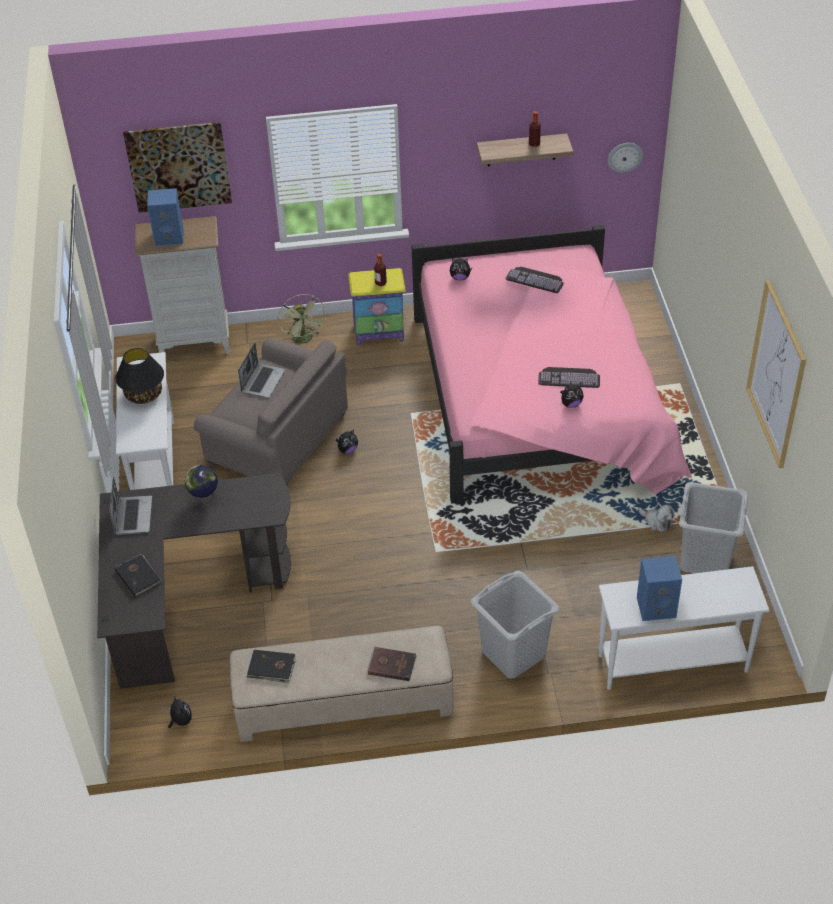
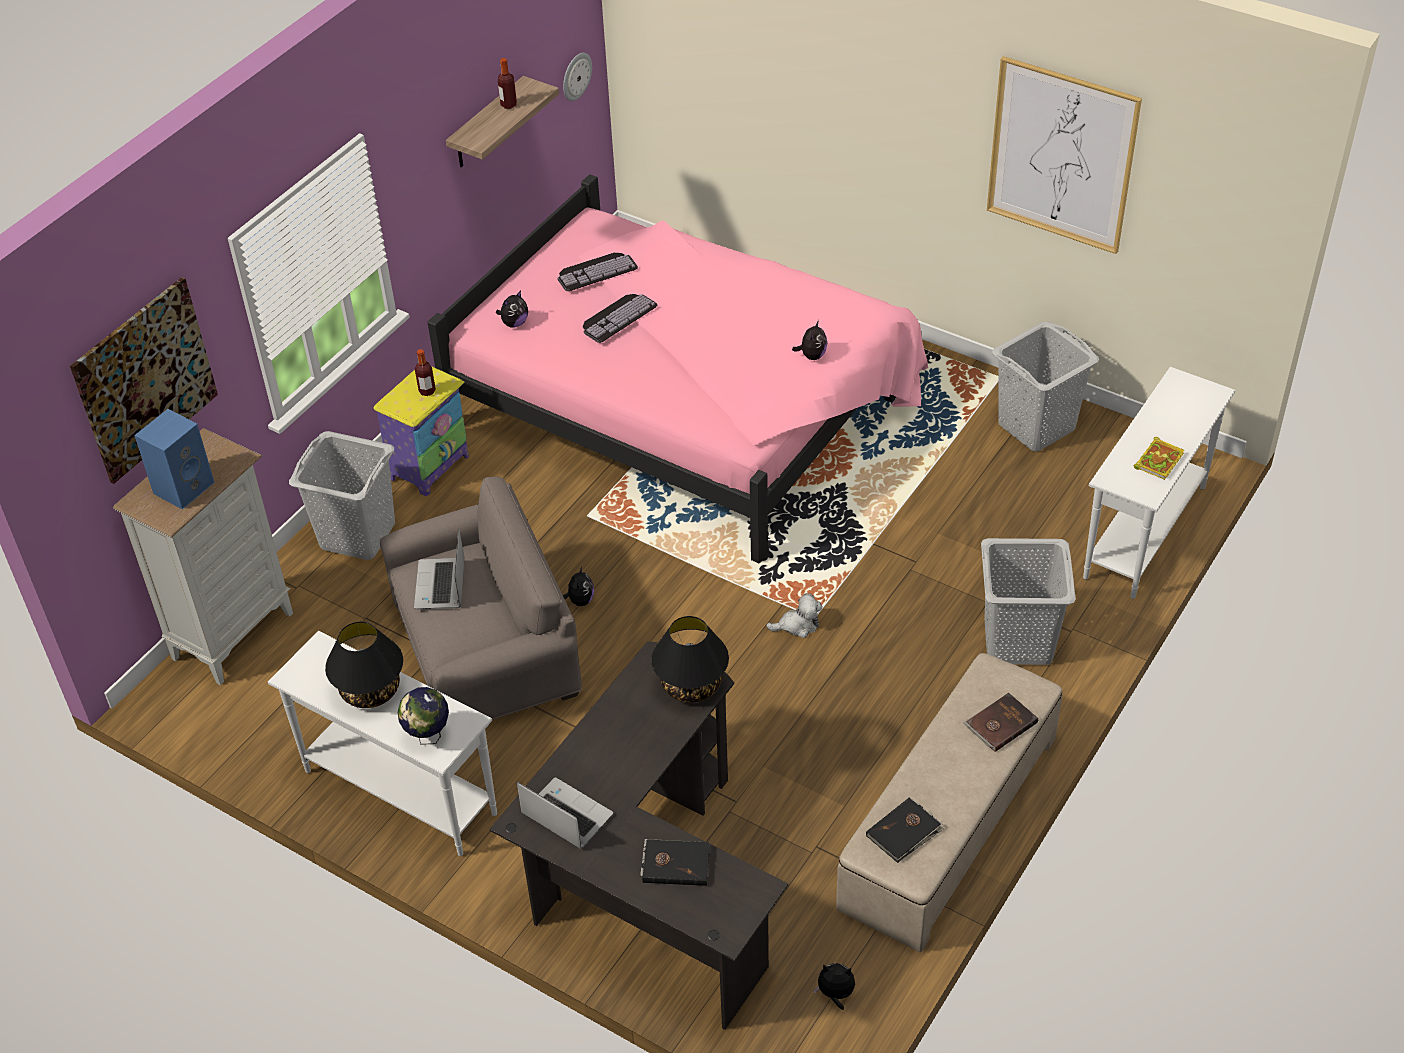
camera: 50 degrees left, 0 degrees up
(204, 498) = (613, 731): globe -> globe (428, 737)
(262, 381) = (441, 586): laptop -> laptop turned 150 degrees counterclockwise
(265, 508) = (691, 685): none -> black table lamp
(304, 340) = (357, 534): green fan -> grey laundry basket
(569, 377) = (772, 334): keyboard -> keyboard (617, 316)
(656, 522) = (953, 429): plush toy -> plush toy (797, 625)
(657, 606) = (1159, 460): blue speaker -> book

